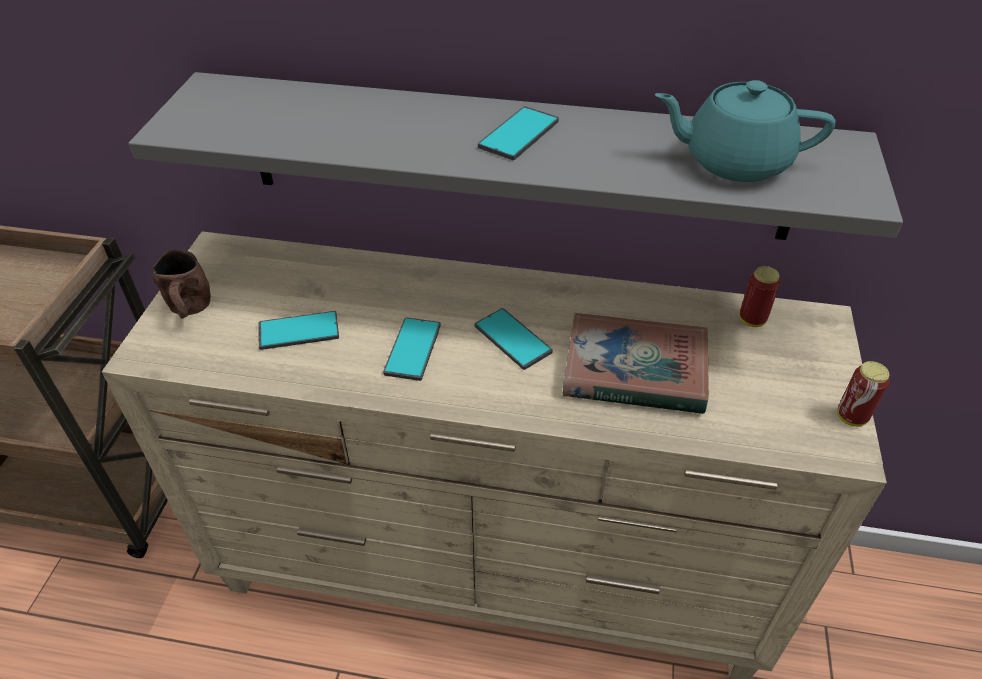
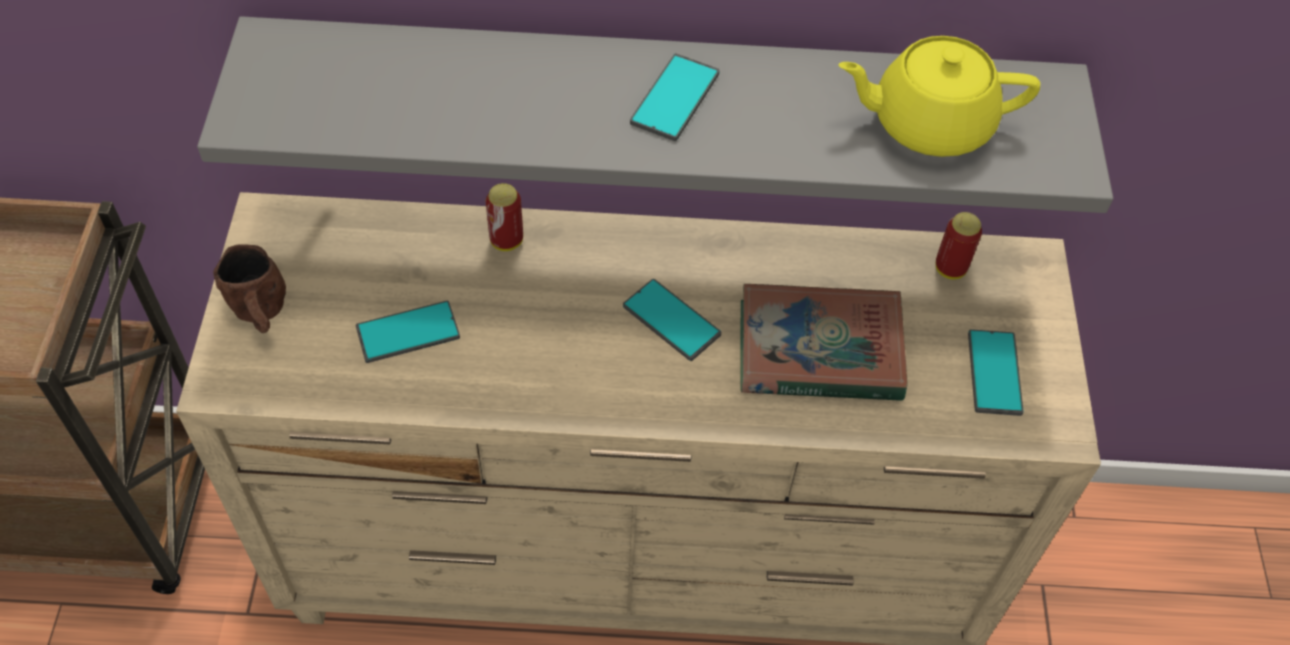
camera: 10 degrees left, 10 degrees up
(413, 349) = (554, 345): phone -> phone (994, 373)
(734, 161) = (928, 123): turquoise teapot -> yellow teapot
(851, 417) = (1064, 387): can -> can (506, 241)

